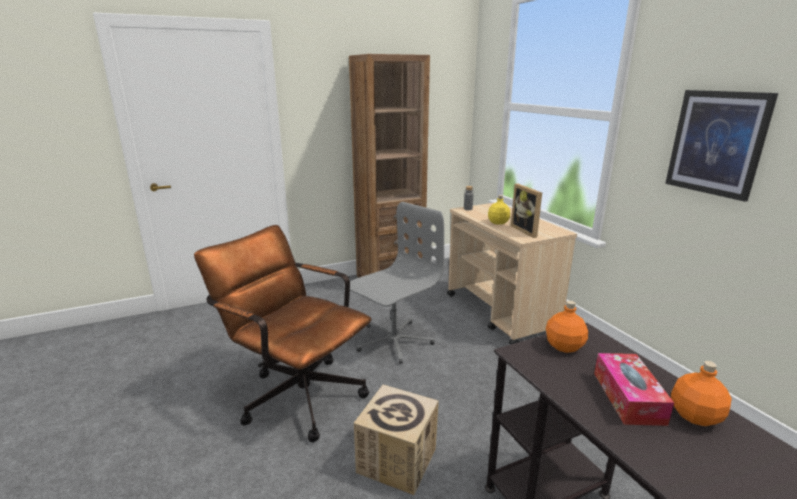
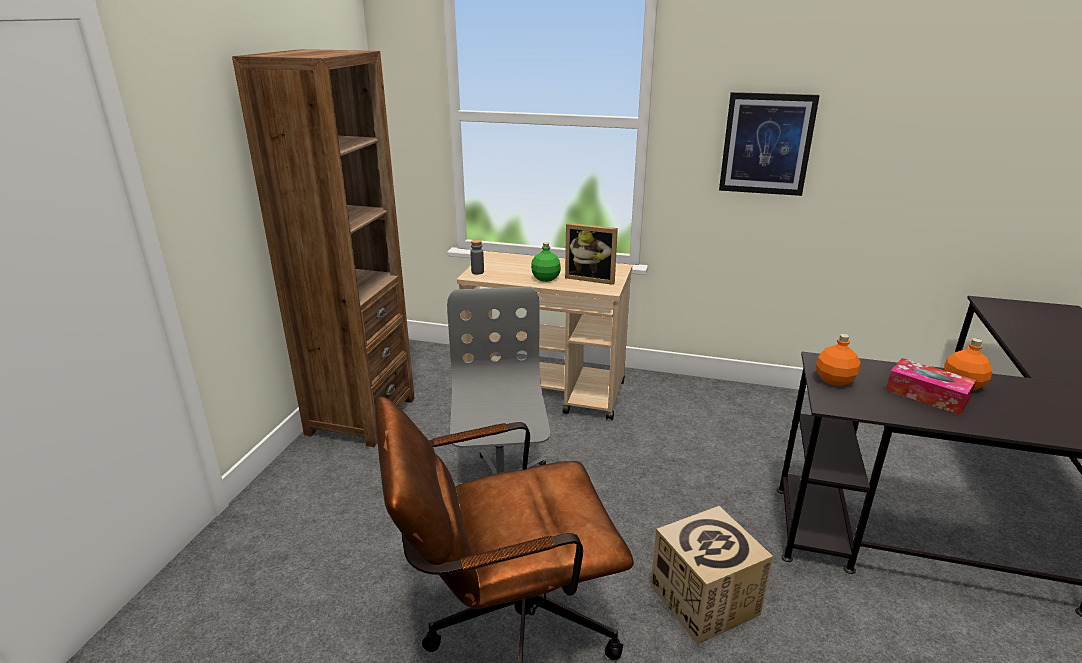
camera: 50 degrees left, 5 degrees up
(498, 222) = (546, 278): yellow bottle -> green bottle

